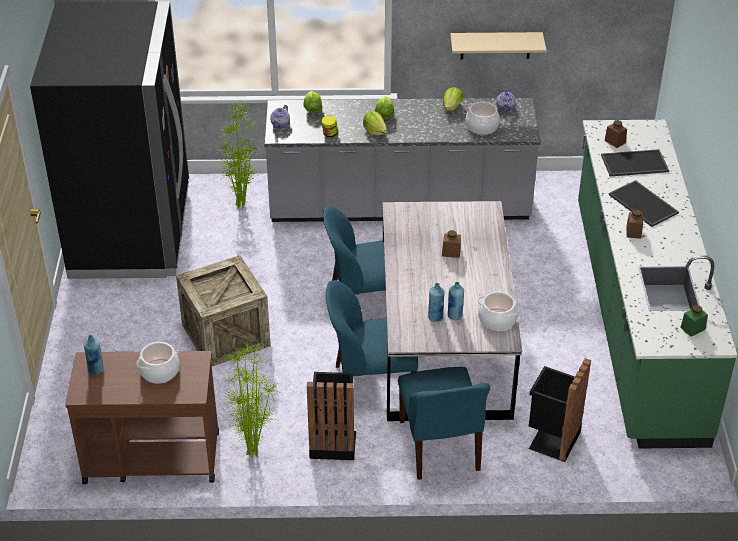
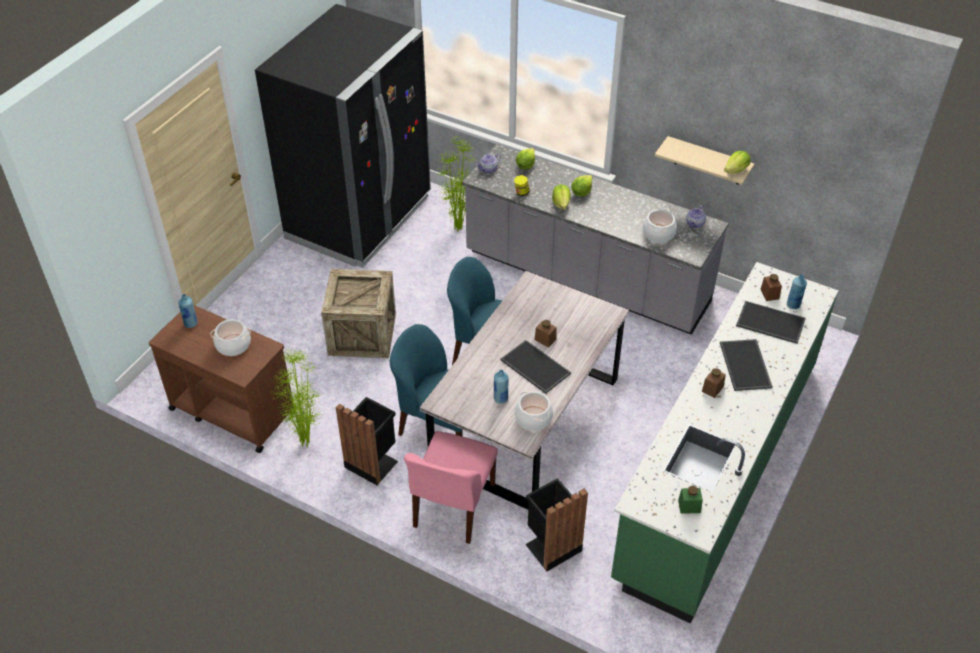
camera: 30 degrees right, 5 degrees up
(435, 317) = (483, 393): blue bottle -> blue bottle (793, 305)
(440, 447) = (453, 507): blue chair -> pink chair
(452, 107) = (647, 206): lettuce -> lettuce (736, 170)
(461, 278) = (534, 367): none -> tray

